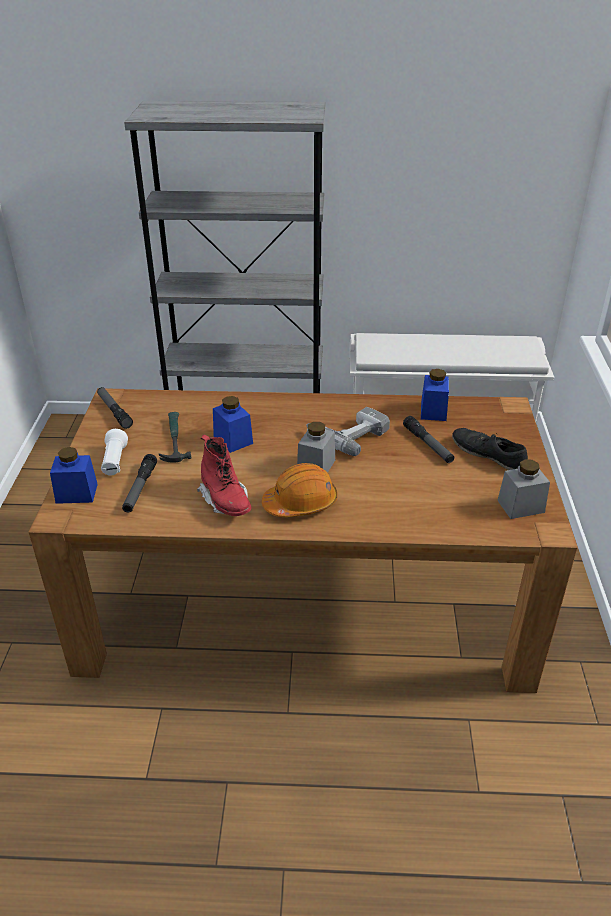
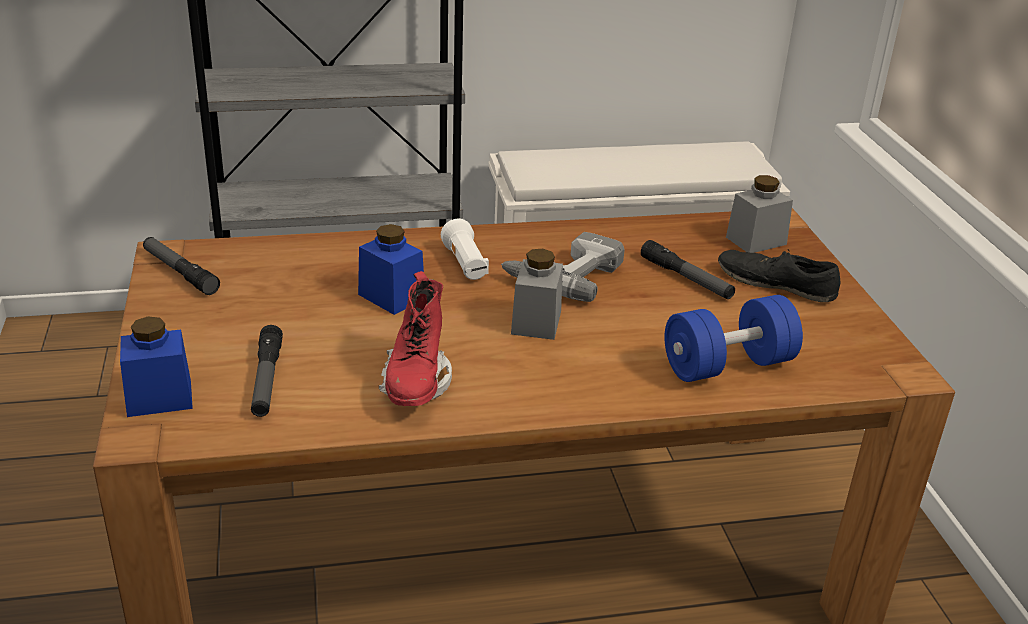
camera: 15 degrees left, 5 degrees down
(114, 462) = (208, 345): white flashlight -> white flashlight (465, 265)
(173, 440) = (295, 305): hammer -> none
(225, 501) = (416, 384): red boot -> red boot turned 45 degrees clockwise
(301, 503) = (535, 374): orange hard hat -> none
(428, 510) = (727, 365): none -> blue dumbbell
(433, 411) = (673, 234): blue jar -> none
(520, 506) = (853, 346): grey jar -> grey jar (756, 241)

